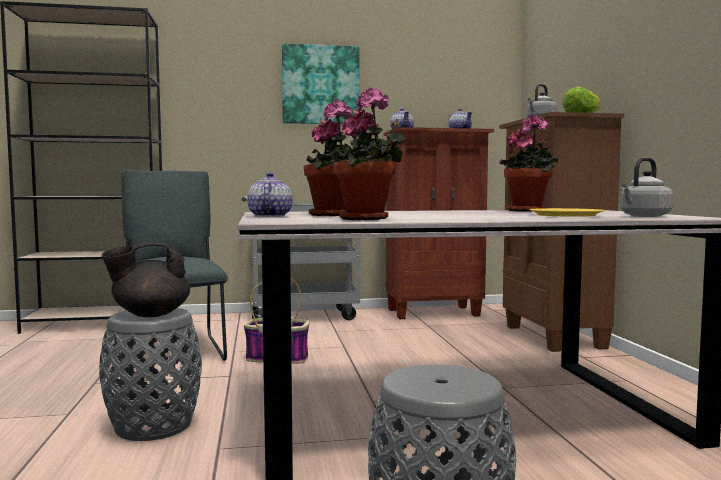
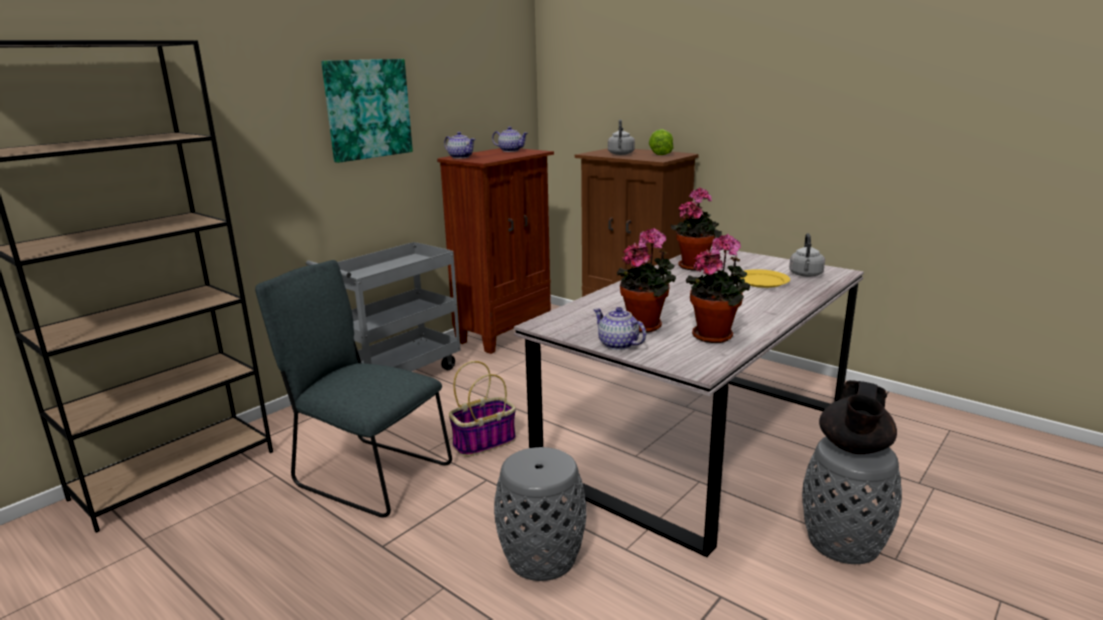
camera: 40 degrees left, 15 degrees up
(150, 314) = (542, 466): black teapot -> black teapot (854, 448)

